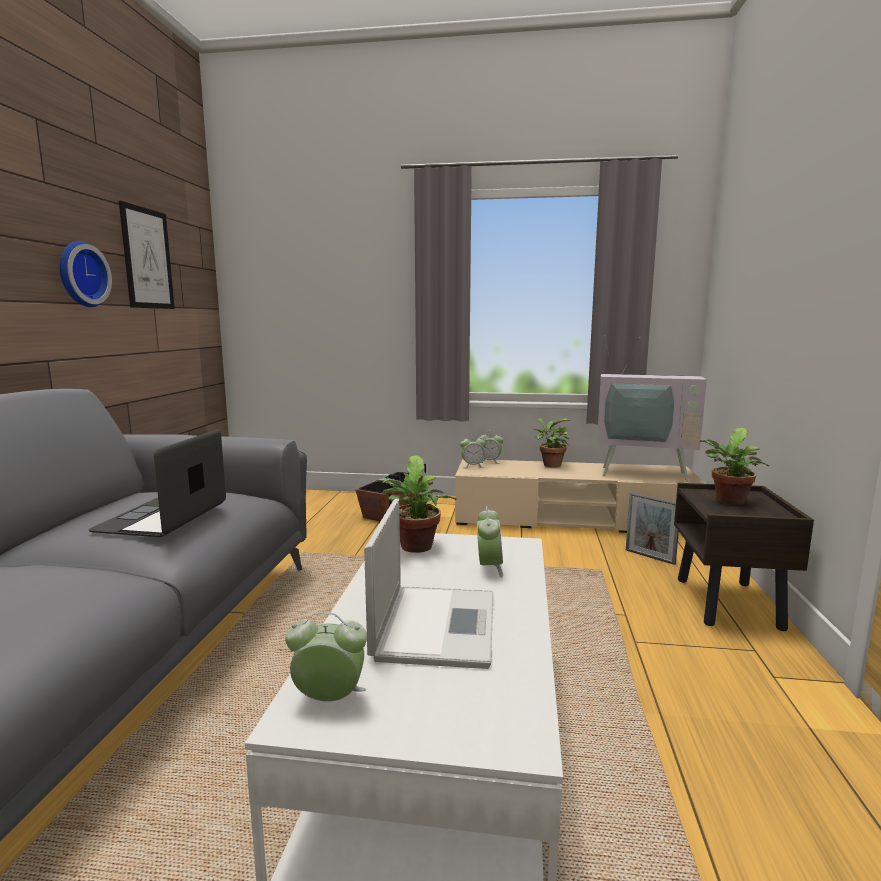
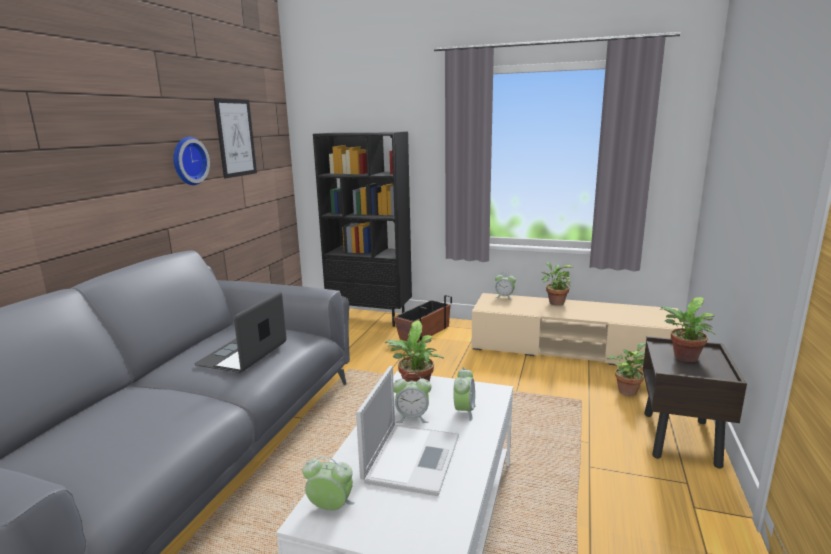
camera: 10 degrees right, 5 degrees up
(322, 497) = (370, 317): none -> black bookcase
(472, 466) = (488, 301): alarm clock -> alarm clock (412, 417)
(643, 472) = (634, 314): television -> none
(649, 557) = (627, 390): picture frame -> potted plant

